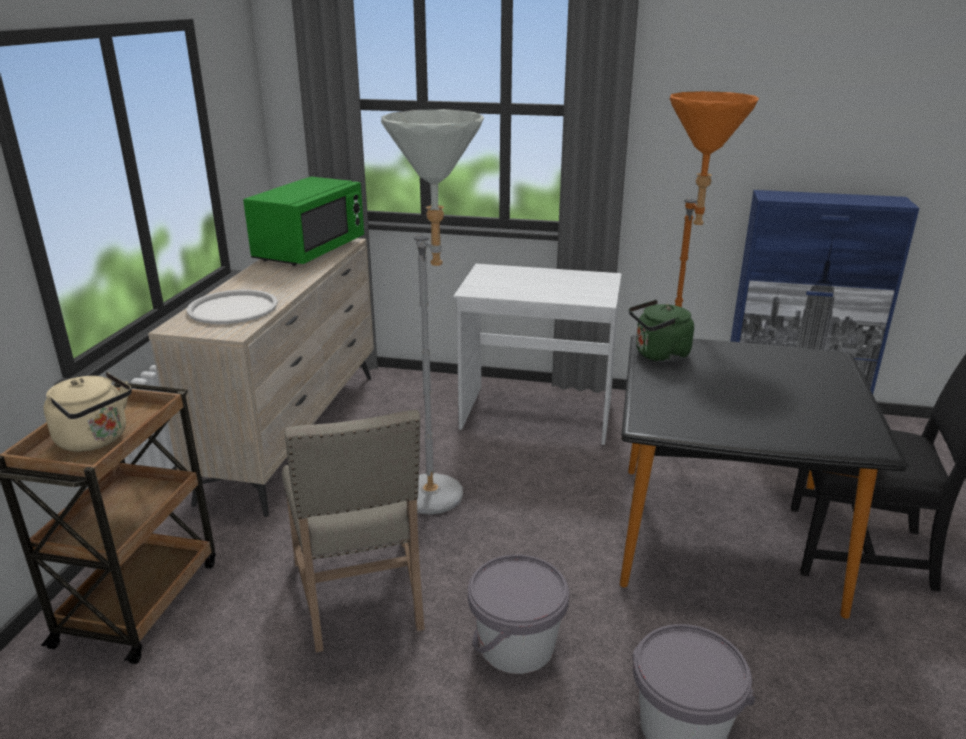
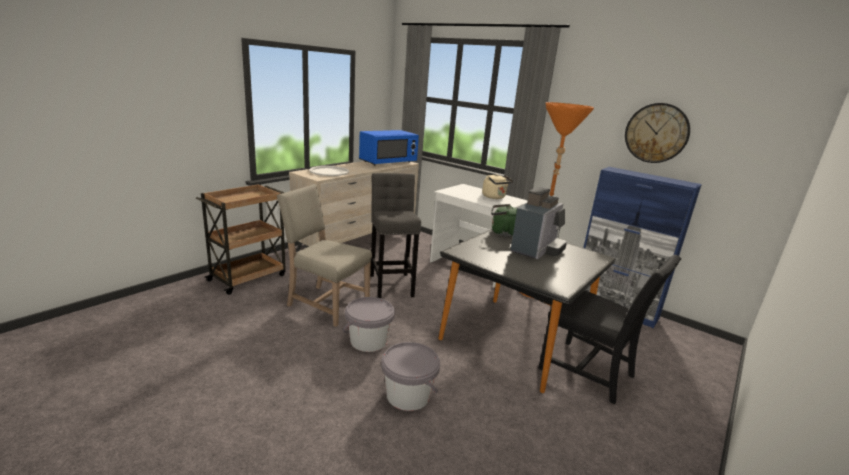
camera: 25 degrees right, 5 degrees down
(96, 440) = (240, 199): beige kettle -> beige kettle (495, 197)
(310, 251) = (388, 162): green microwave -> blue microwave
(361, 596) = (325, 303): beige chair -> beige chair turned 105 degrees clockwise
(439, 502) = (391, 284): grey floor lamp -> grey stool
(745, 374) = (537, 250): none -> coffee machine
(826, 122) = (656, 133): none -> wall clock

